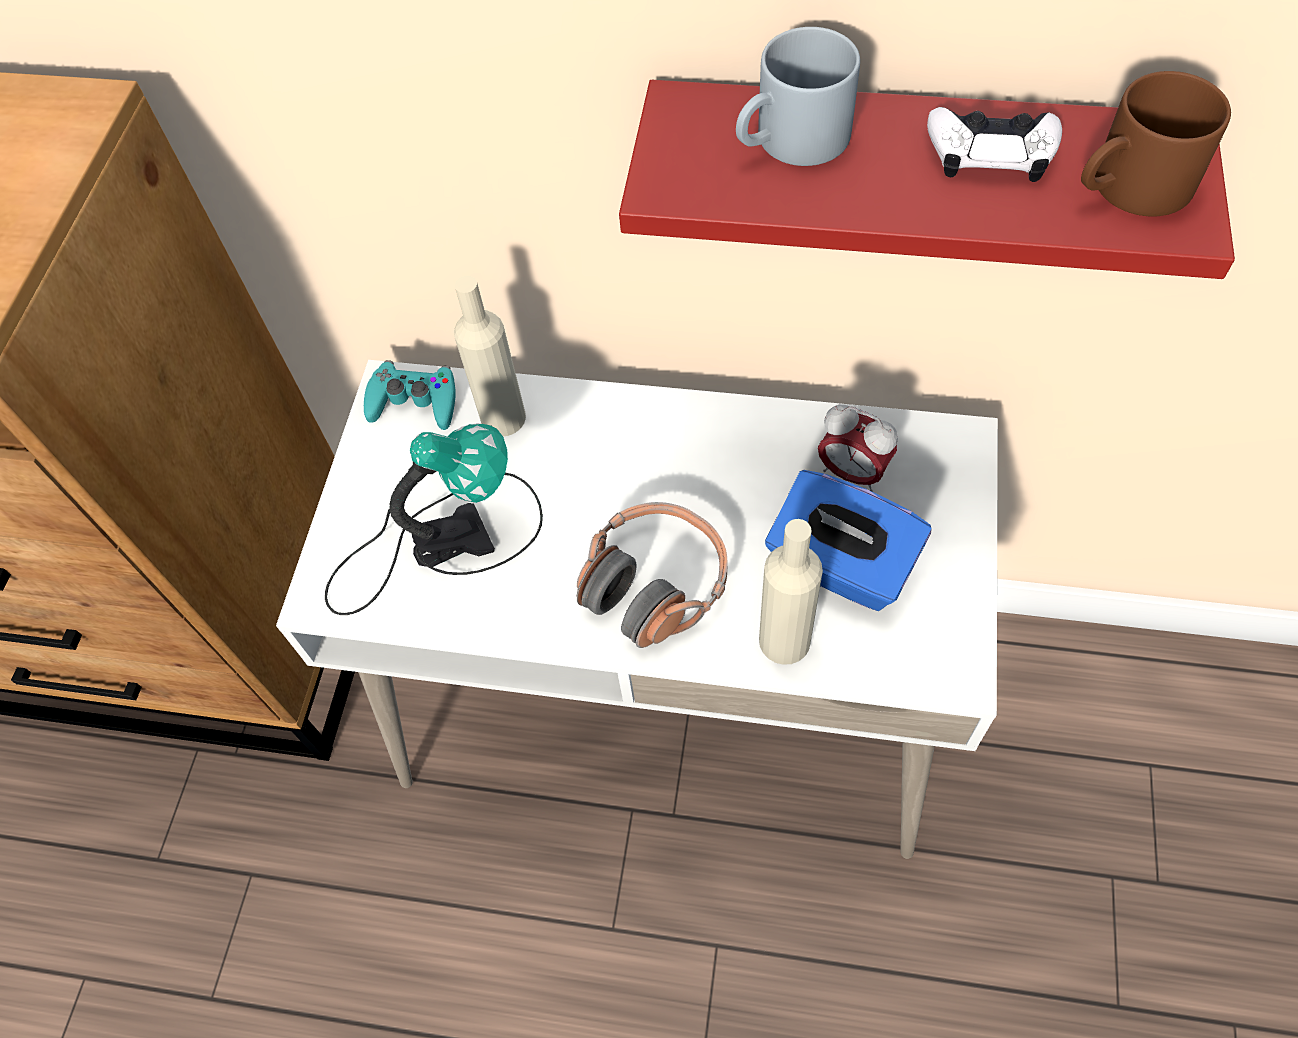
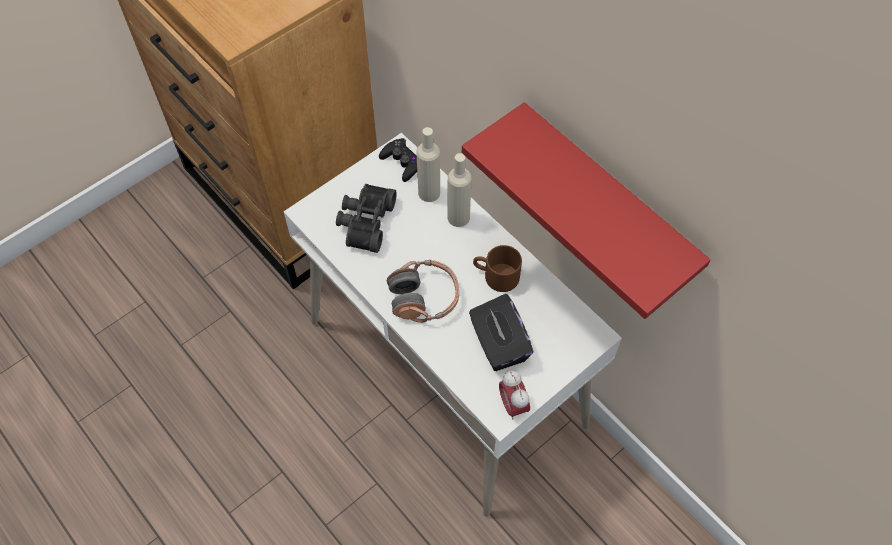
camera: 35 degrees right, 0 degrees up
(414, 401) = (402, 162): turquoise game controller -> black game controller
(439, 538) = (364, 222): table lamp -> black binoculars
(784, 640) = (450, 354): beige bottle -> beige bottle (458, 217)
(791, 142) = (545, 160): grey mug -> none
(840, 565) = (498, 344): blue tissue box -> black tissue box
(852, 473) = (539, 314): alarm clock -> alarm clock (512, 405)
(990, 151) = (609, 214): white game controller -> none
(1130, 189) = (641, 263): brown mug -> brown mug (495, 276)

